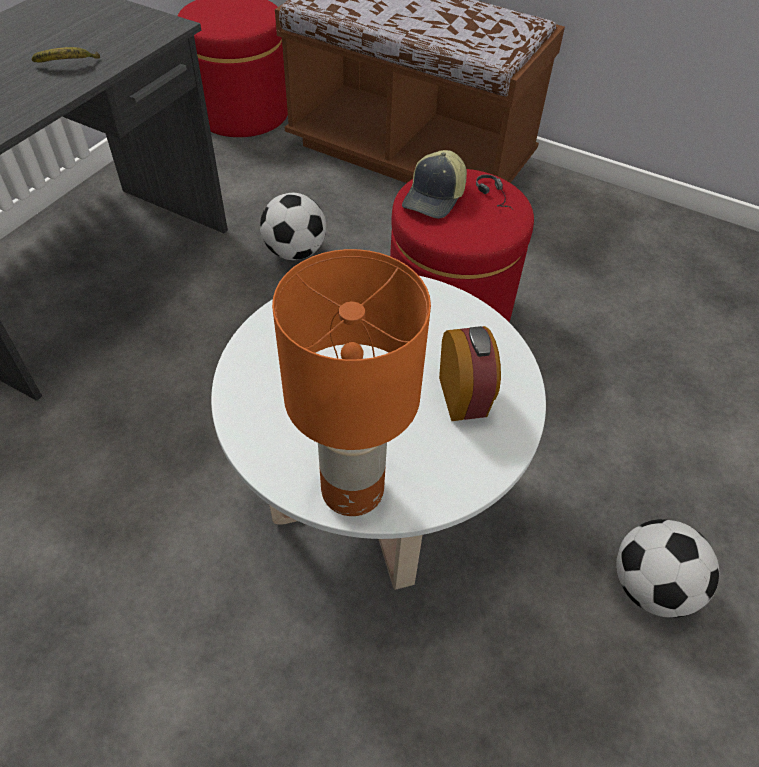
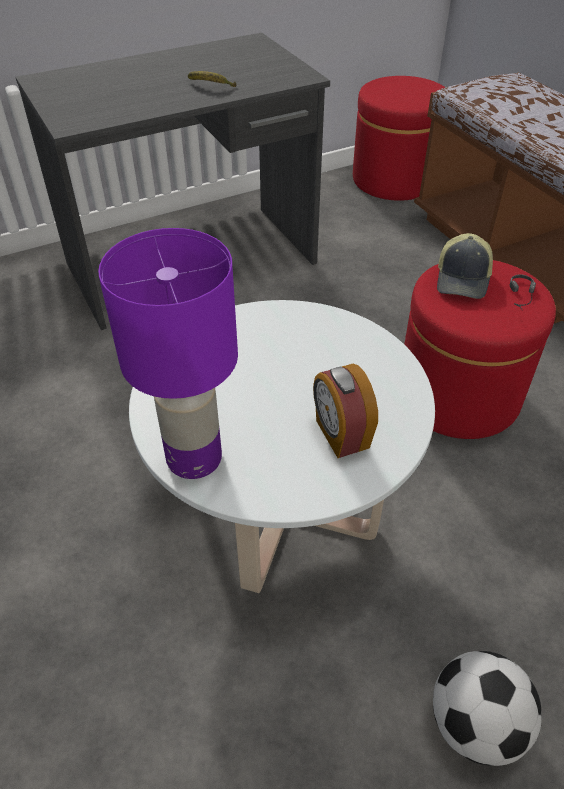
camera: 35 degrees right, 5 degrees down
(295, 252) = (358, 298): football -> none
(354, 489) = (195, 459): orange table lamp -> purple table lamp
(435, 198) = (463, 279): cap -> cap turned 45 degrees counterclockwise
(464, 397) = (340, 434): alarm clock -> alarm clock turned 135 degrees clockwise

